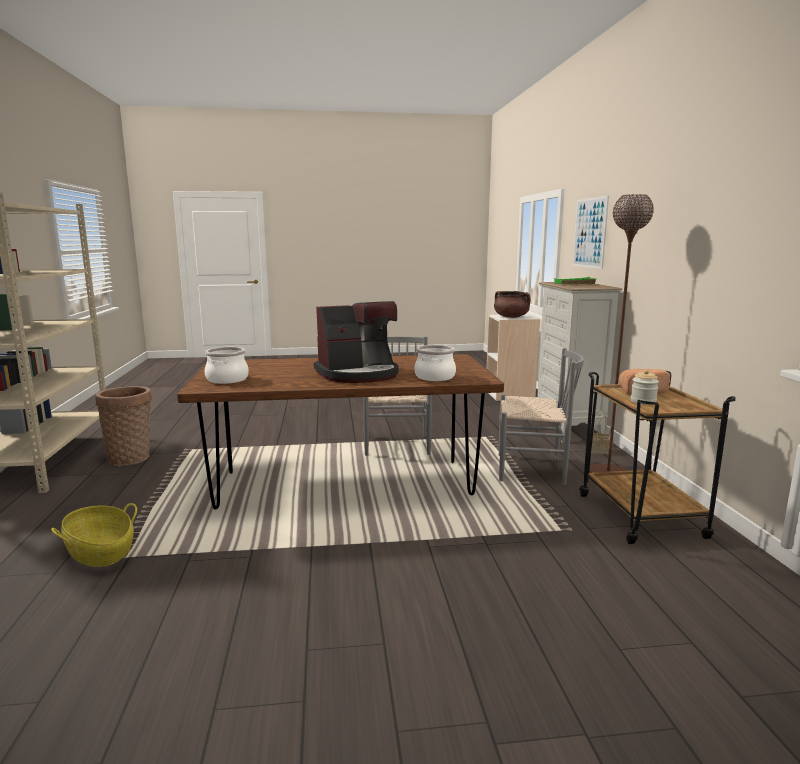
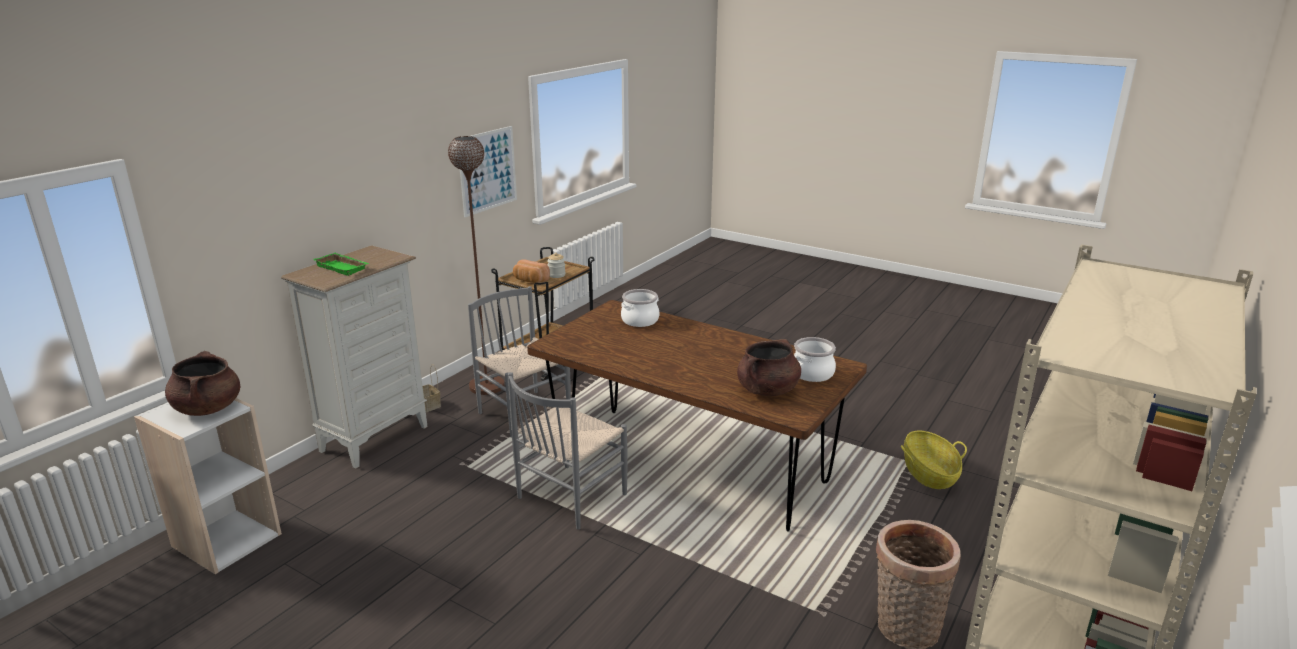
camera: 140 degrees left, 10 degrees up
(255, 367) = (767, 390): none -> brown cooking pot
(358, 374) = (690, 344): coffee machine -> none
(590, 233) = (260, 208): picture -> picture (487, 170)

